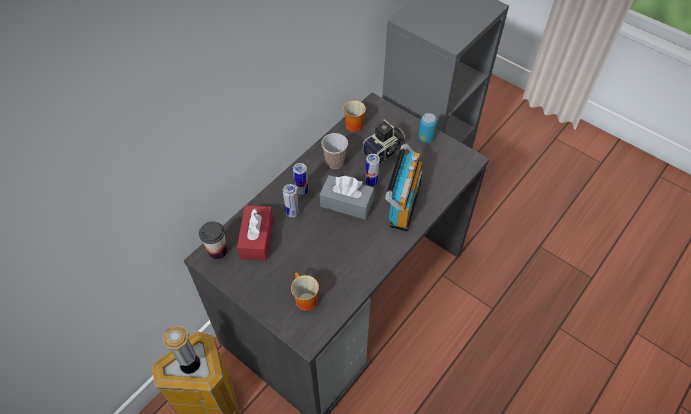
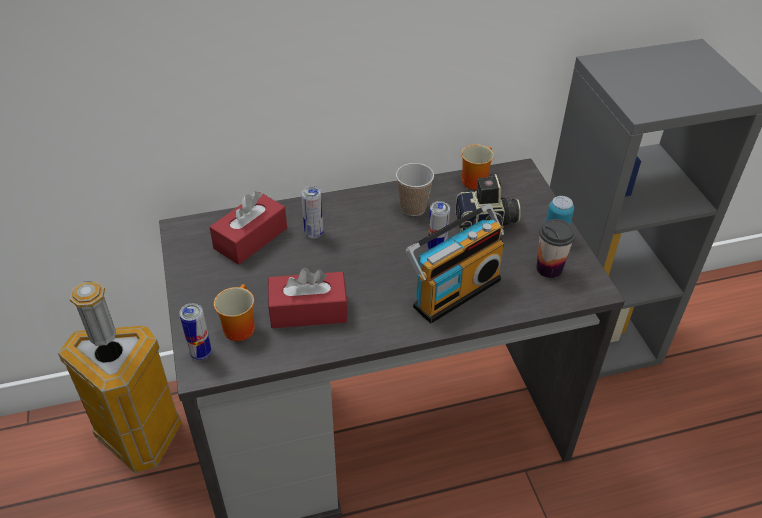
camera: 35 degrees right, 10 degrees down
(217, 251) = (199, 229): cup -> cup (549, 268)
(302, 192) = (345, 218): can -> can (201, 353)
(335, 264) = (308, 310): none -> red tissue box
(347, 203) = (385, 255): grey tissue box -> none

